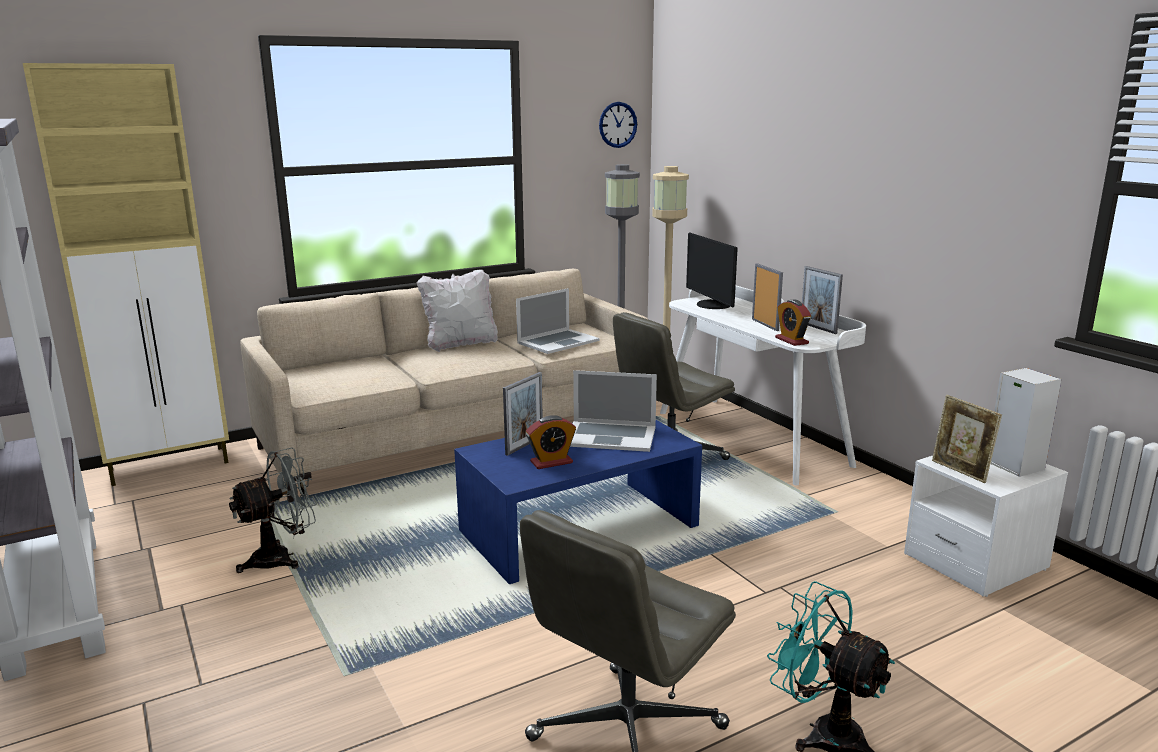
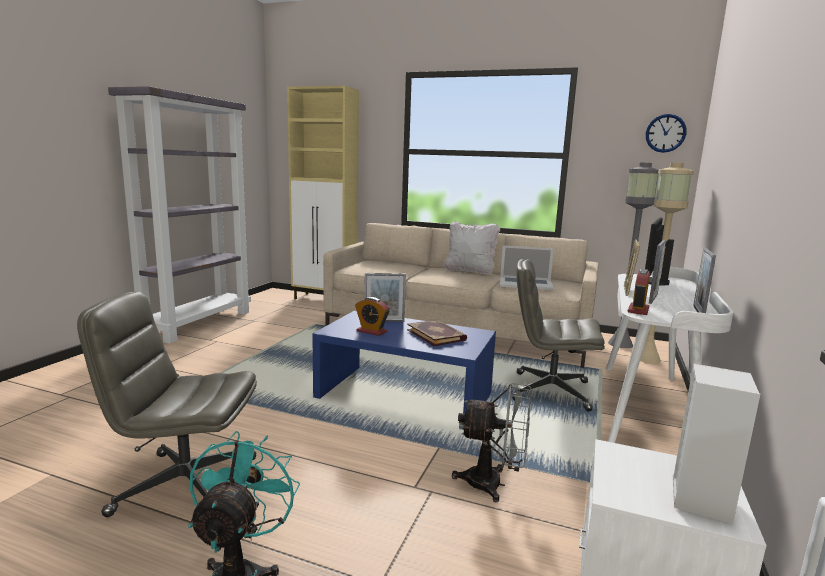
camera: 50 degrees right, 5 degrees down
(282, 558) = (275, 343): grey fan -> grey fan (493, 484)
(610, 436) = (436, 335): laptop -> book
(960, 471) = (614, 467): picture frame -> picture frame (627, 291)

